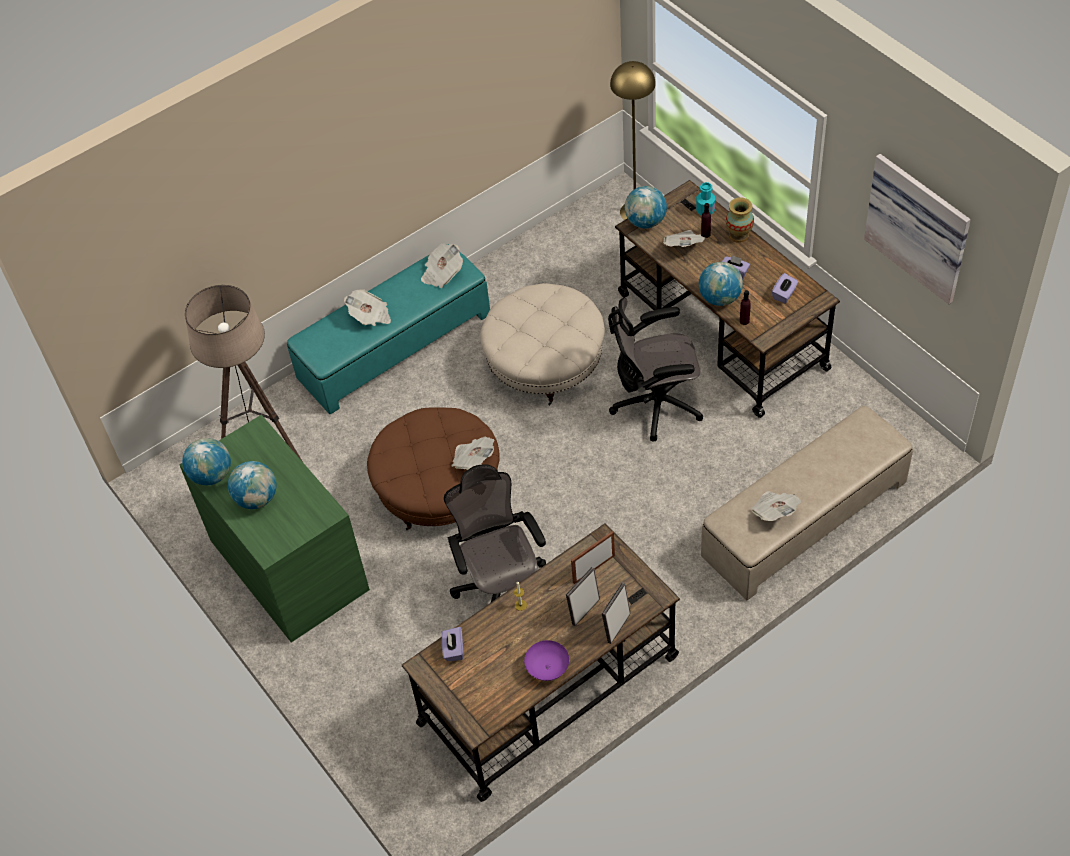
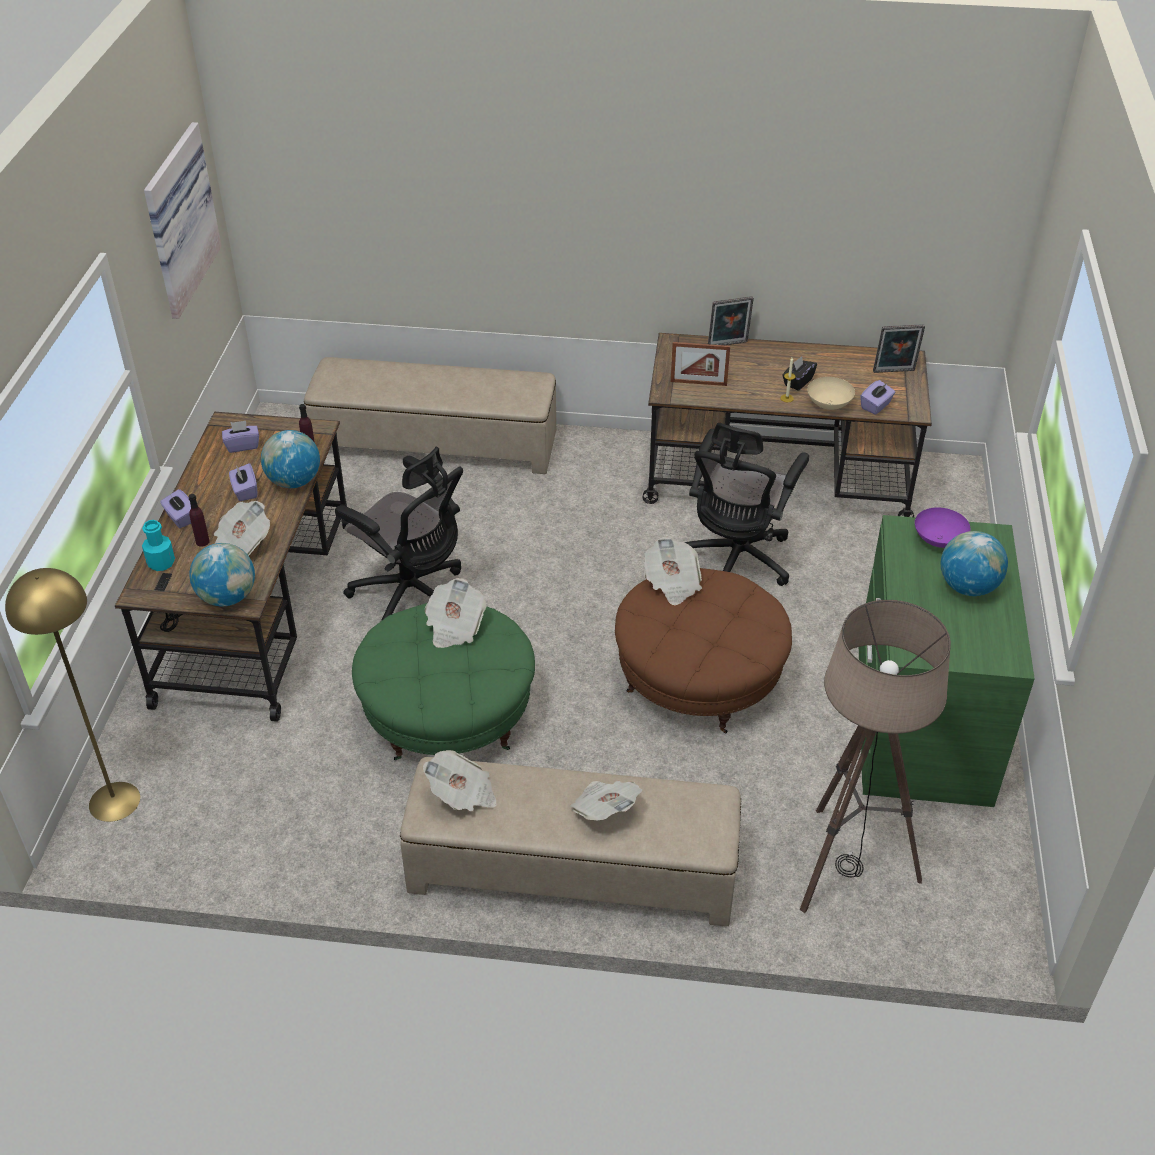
camera: 140 degrees left, 10 degrees down
(211, 475) = (1002, 641): globe -> none
(395, 345) = (570, 869): turquoise bench -> beige bench
(487, 623) = (828, 404): none -> beige bowl
(529, 629) = (798, 382): none -> black tissue box
(545, 363) = (448, 714): beige ottoman -> green ottoman
(548, 668) = (811, 355): purple bowl -> purple bowl (938, 540)
(584, 610) = (740, 367): picture frame -> picture frame (894, 372)
(738, 235) = (181, 518): vase -> purple tissue box
(774, 512) = (487, 384): newspaper -> newspaper (454, 627)

